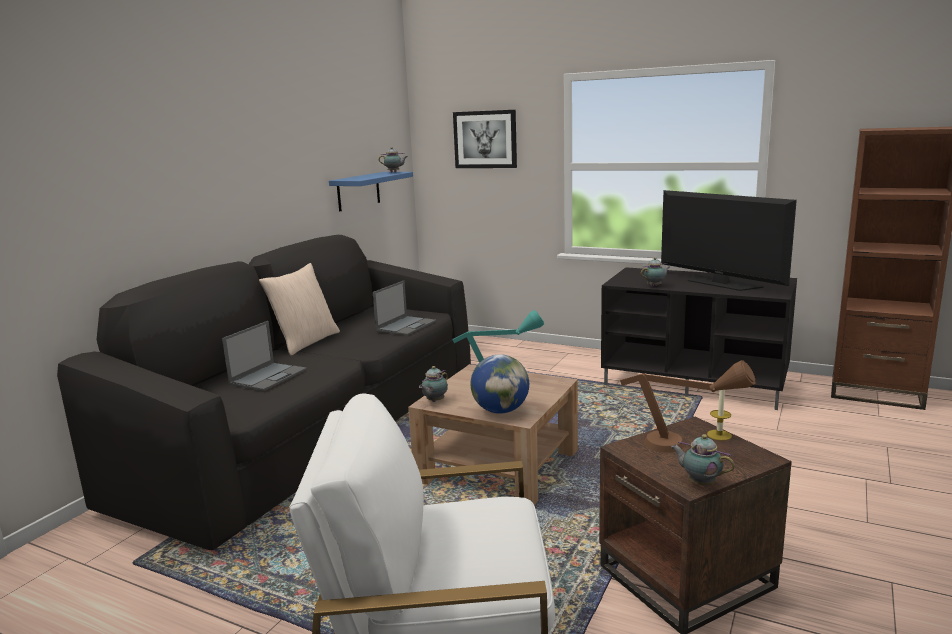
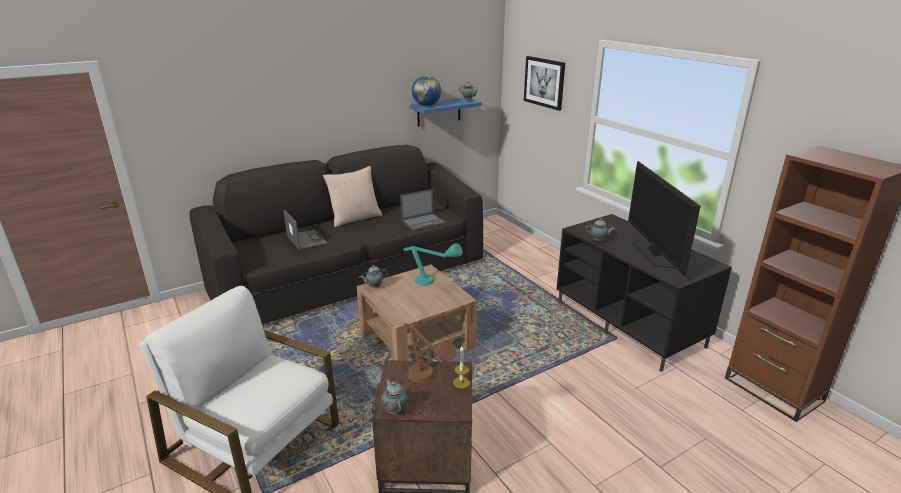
camera: 30 degrees right, 10 degrees up
(268, 376) = (306, 240): laptop -> laptop turned 90 degrees counterclockwise
(500, 410) = (398, 308): globe -> globe (426, 105)

